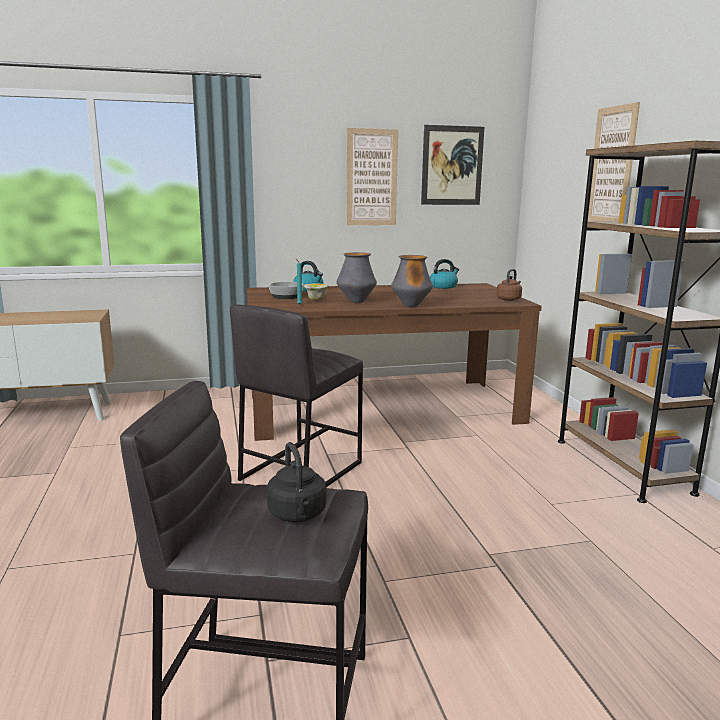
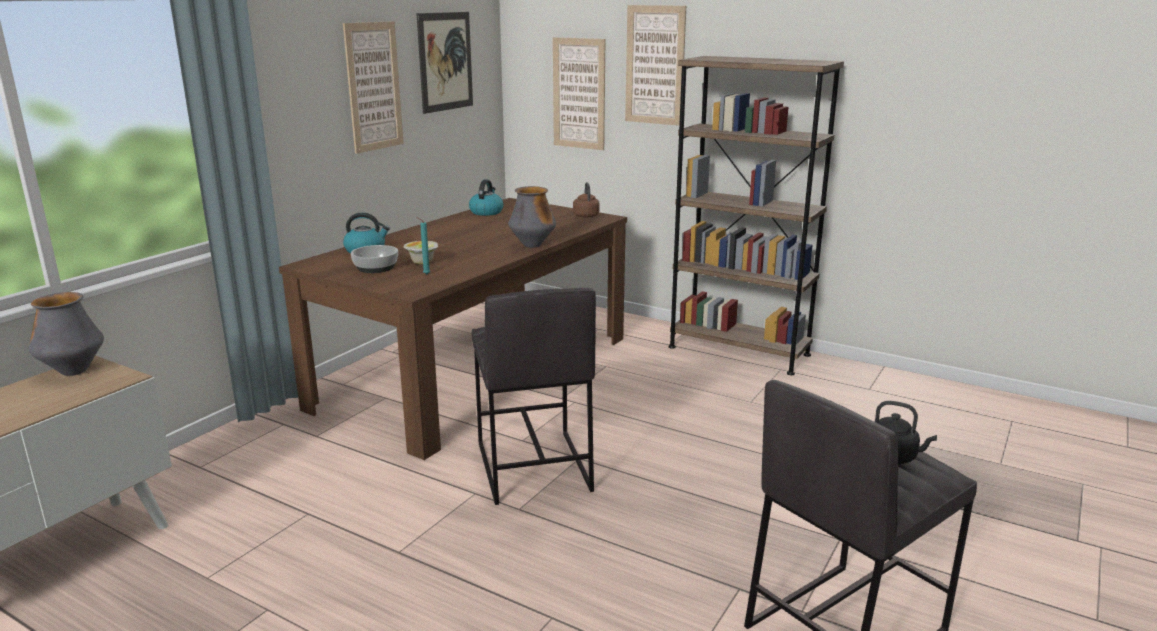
camera: 45 degrees left, 5 degrees up
(356, 301) = (468, 254): vase -> vase (73, 371)
(561, 197) = (579, 94): none -> picture

